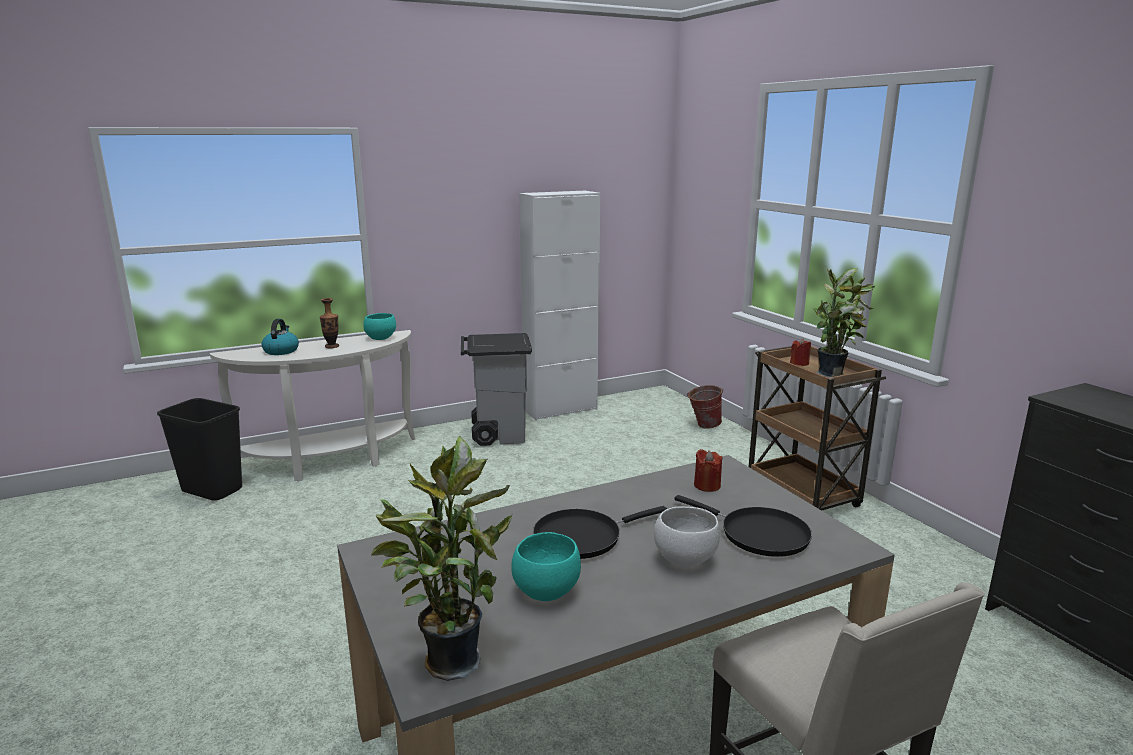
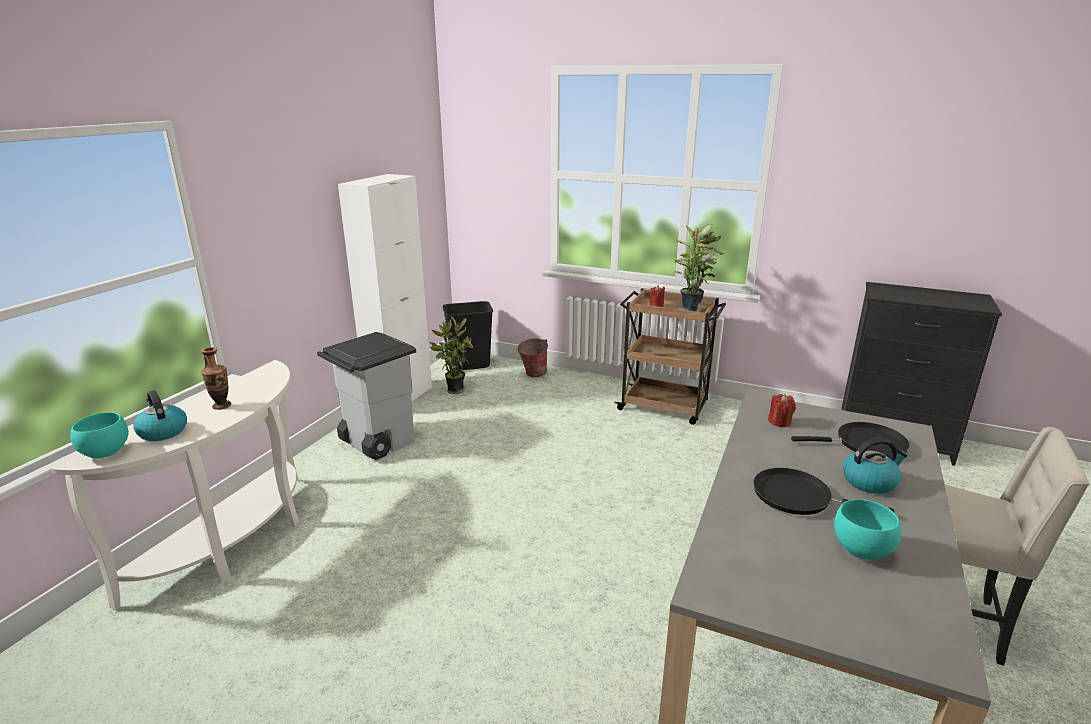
camera: 40 degrees left, 5 degrees up
(213, 490) = (120, 645): black trash can -> black trash can (470, 365)
(380, 338) = (262, 379): turquoise bowl -> turquoise bowl (104, 453)
(448, 659) = (920, 637): potted plant -> potted plant (453, 390)
(583, 537) = (797, 497): black frying pan -> black frying pan turned 90 degrees clockwise
(684, 559) = (870, 481): white bowl -> kettle

